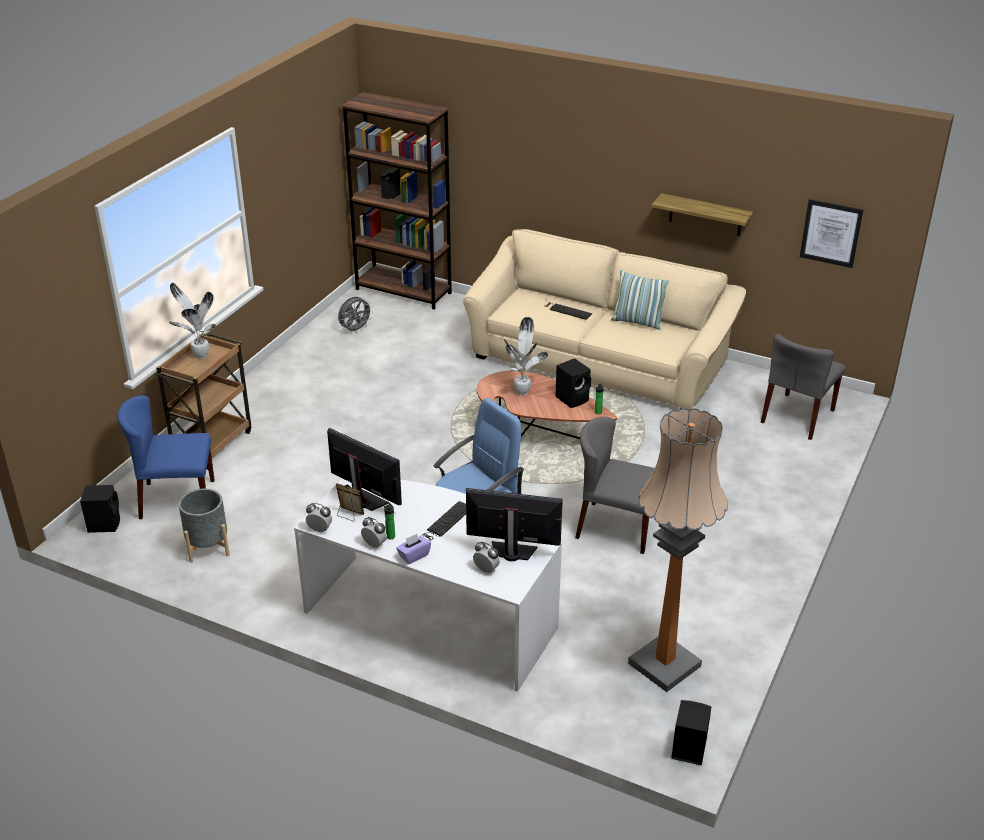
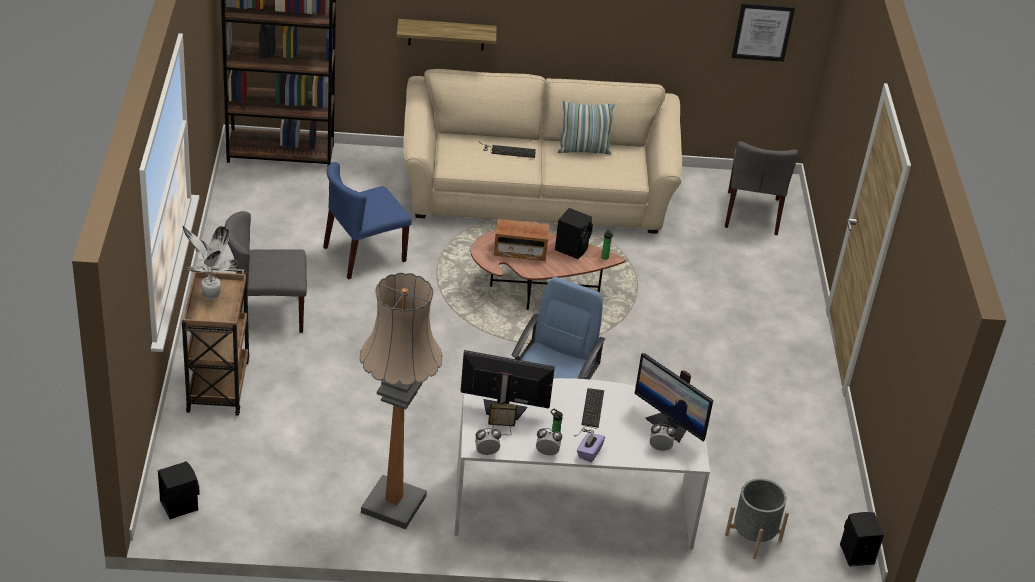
camera: 30 degrees left, 5 degrees up
(176, 499) = (232, 457): blue chair -> blue chair (364, 255)
(208, 547) = (308, 498): grey planter -> grey planter (753, 537)
(355, 330) = (265, 213): grey fan -> none
(512, 552) = (669, 425): monitor -> monitor turned 120 degrees counterclockwise
(522, 391) = (520, 251): potted plant -> radio
(616, 528) = (670, 369): grey chair -> grey chair (267, 314)
(664, 665) = (792, 487): floor lamp -> floor lamp (393, 504)
(705, 215) = (634, 29): shelf -> shelf (446, 34)

